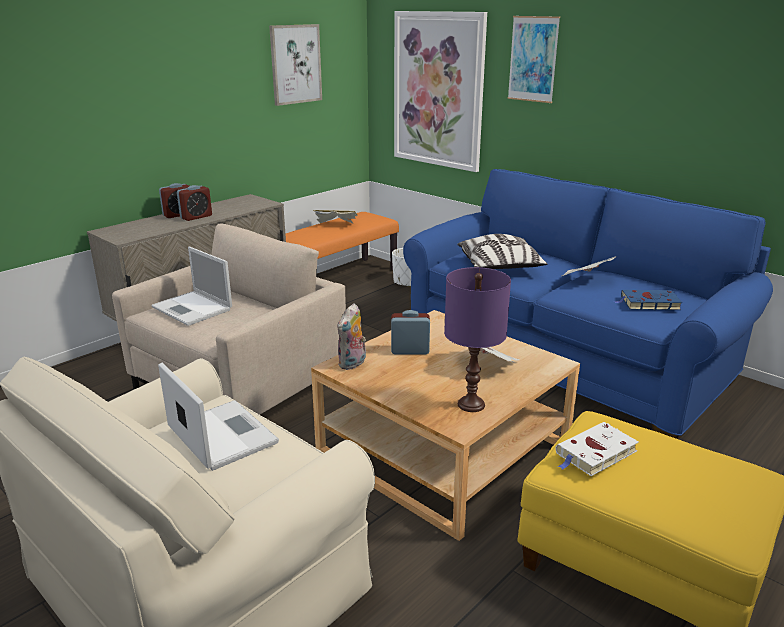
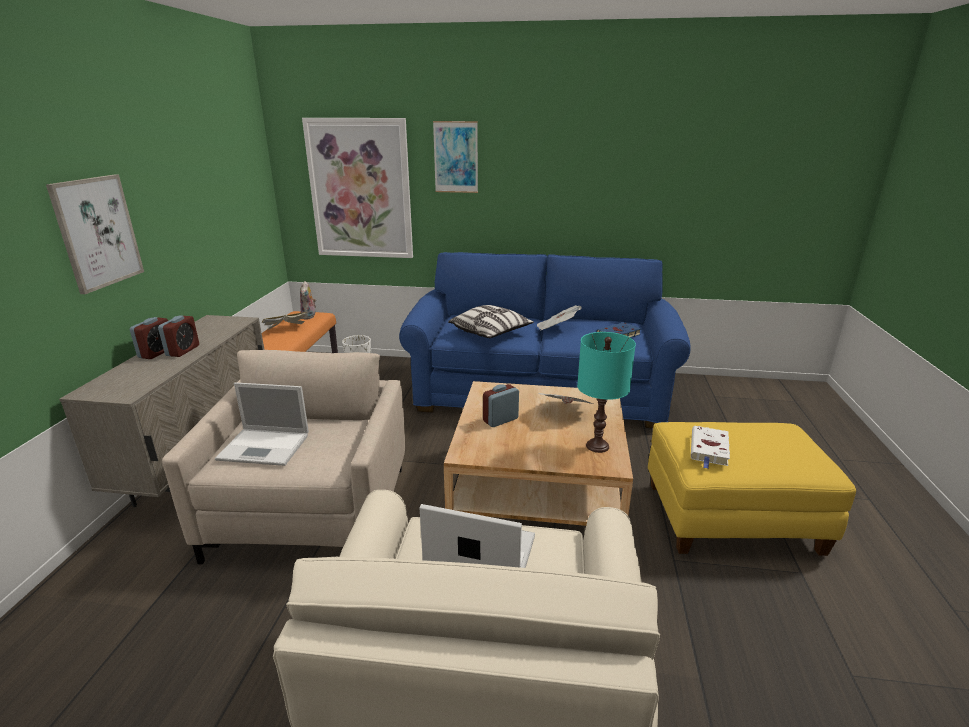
camera: 35 degrees left, 0 degrees up
(295, 64) = (220, 174): picture -> picture (97, 232)
(353, 364) = (473, 447): plush toy -> plush toy (309, 316)
(471, 404) = (597, 446): purple table lamp -> turquoise table lamp

